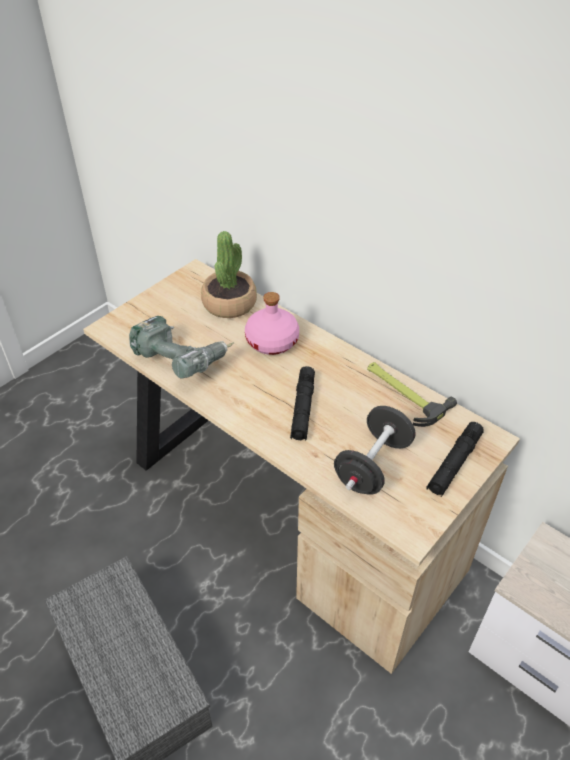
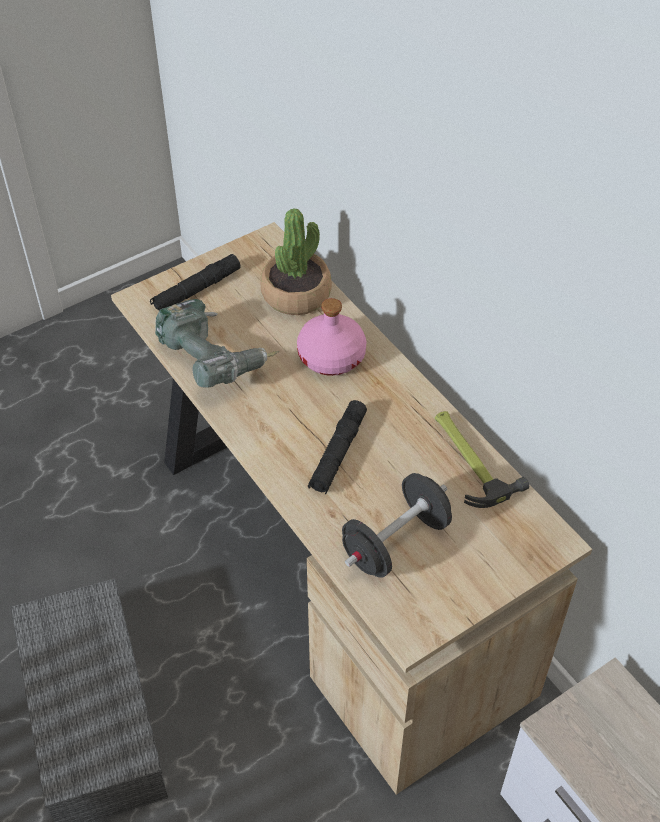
camera: 15 degrees right, 5 degrees up
(454, 463) = (495, 562): black flashlight -> black flashlight (196, 290)

